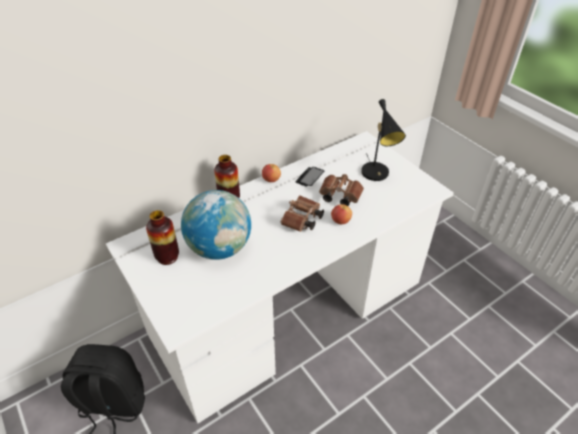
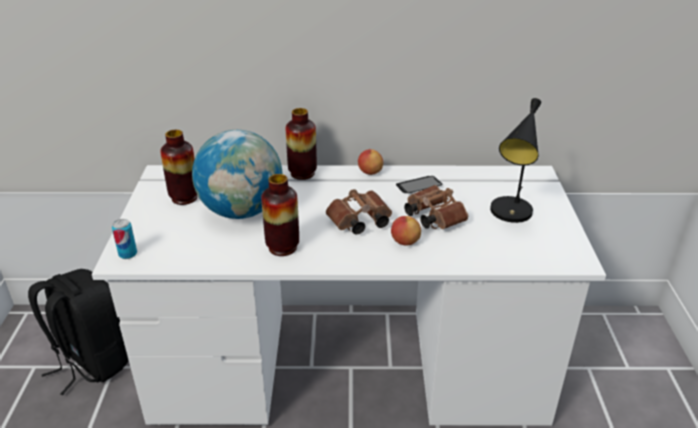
camera: 35 degrees right, 10 degrees down
(177, 321) = (128, 254): none -> can
(275, 261) = (282, 247): none -> vase

